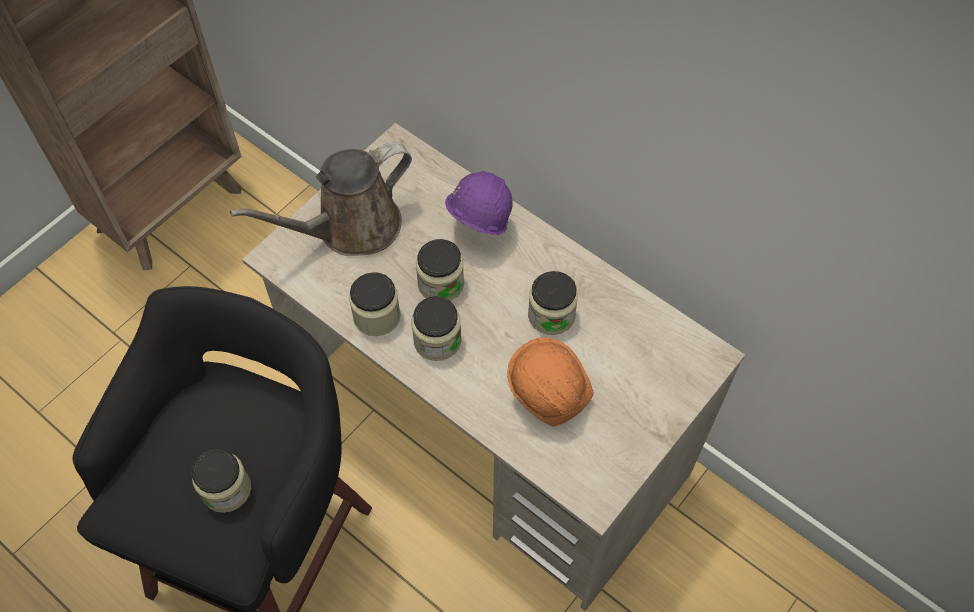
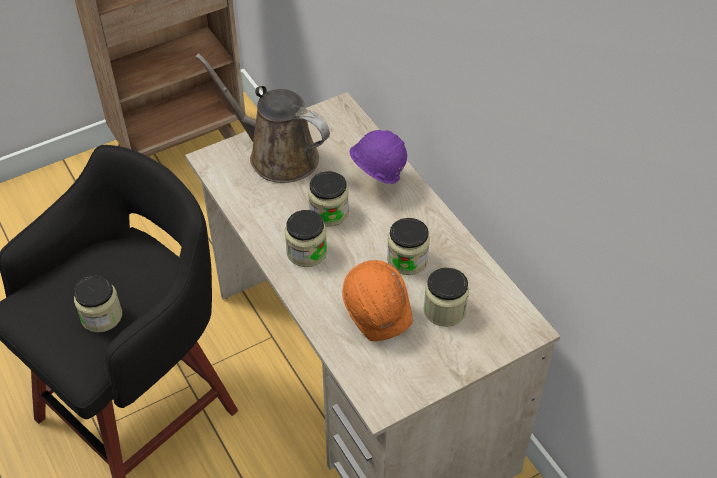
camera: 20 degrees right, 10 degrees down
(351, 228) = (277, 155): brown watering can -> brown watering can turned 45 degrees clockwise
(377, 316) = (267, 222): jar -> jar (444, 310)

